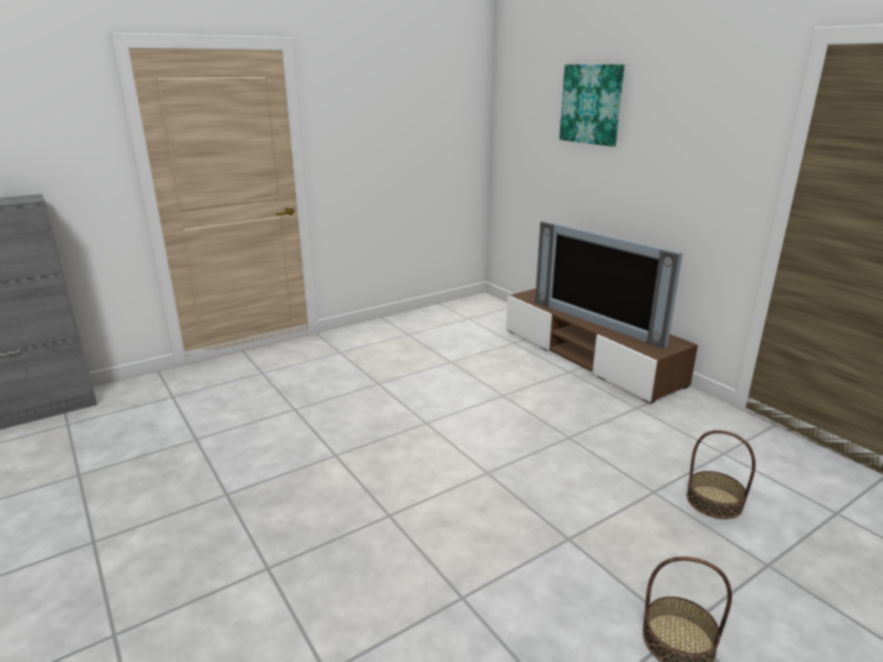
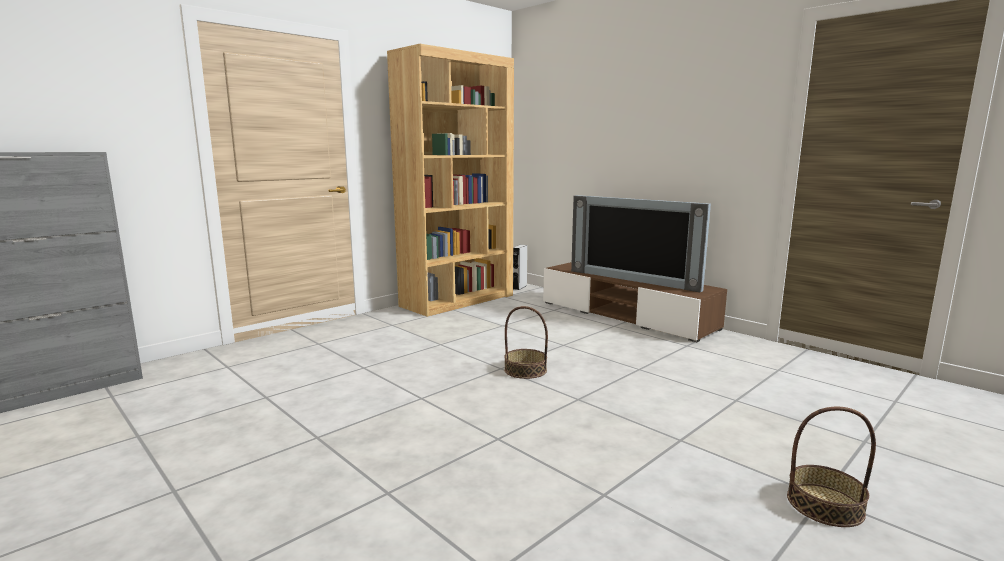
camera: 10 degrees left, 10 degrees down
(418, 321) = (458, 300): none -> brown bookcase
(489, 305) = (519, 287): none -> grey speaker
(591, 104) = (609, 95): picture -> none
(714, 501) = (791, 402): basket -> basket (525, 370)

